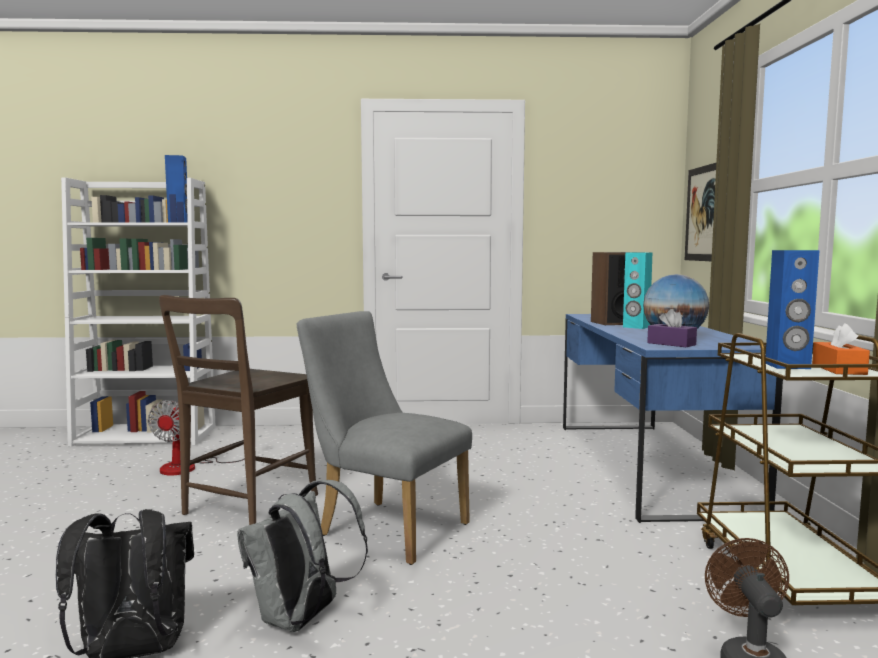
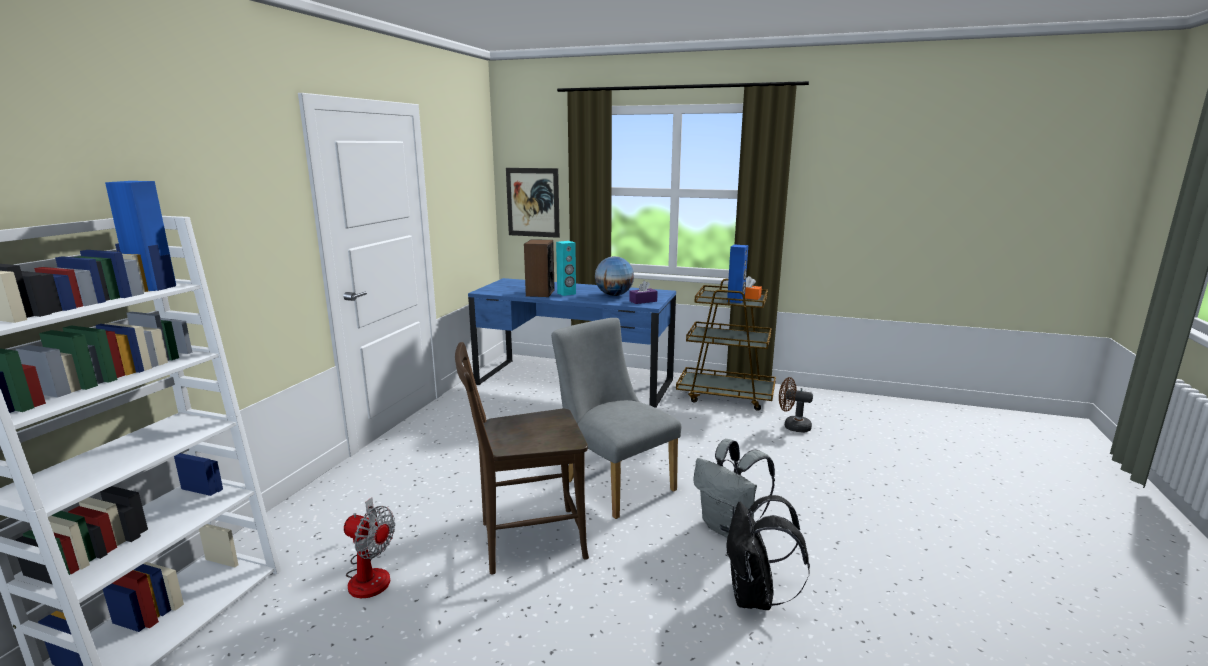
camera: 70 degrees left, 10 degrees up
(246, 507) = (526, 541): brown chair -> brown chair turned 120 degrees clockwise
(384, 527) = (613, 483): grey chair -> grey chair turned 90 degrees clockwise

